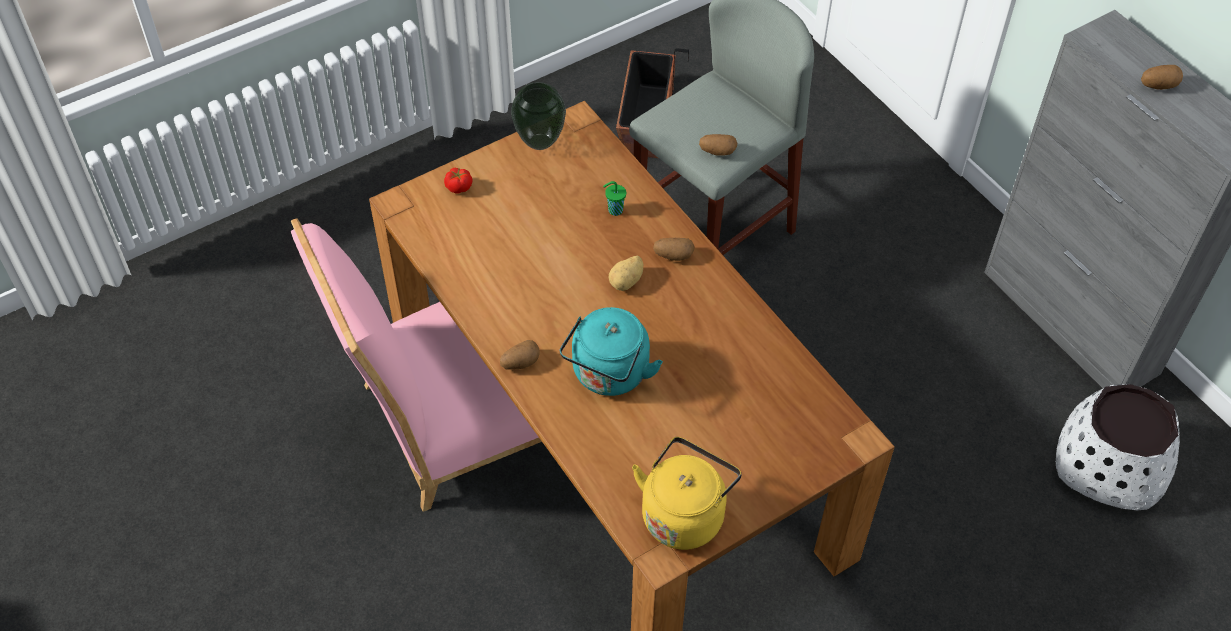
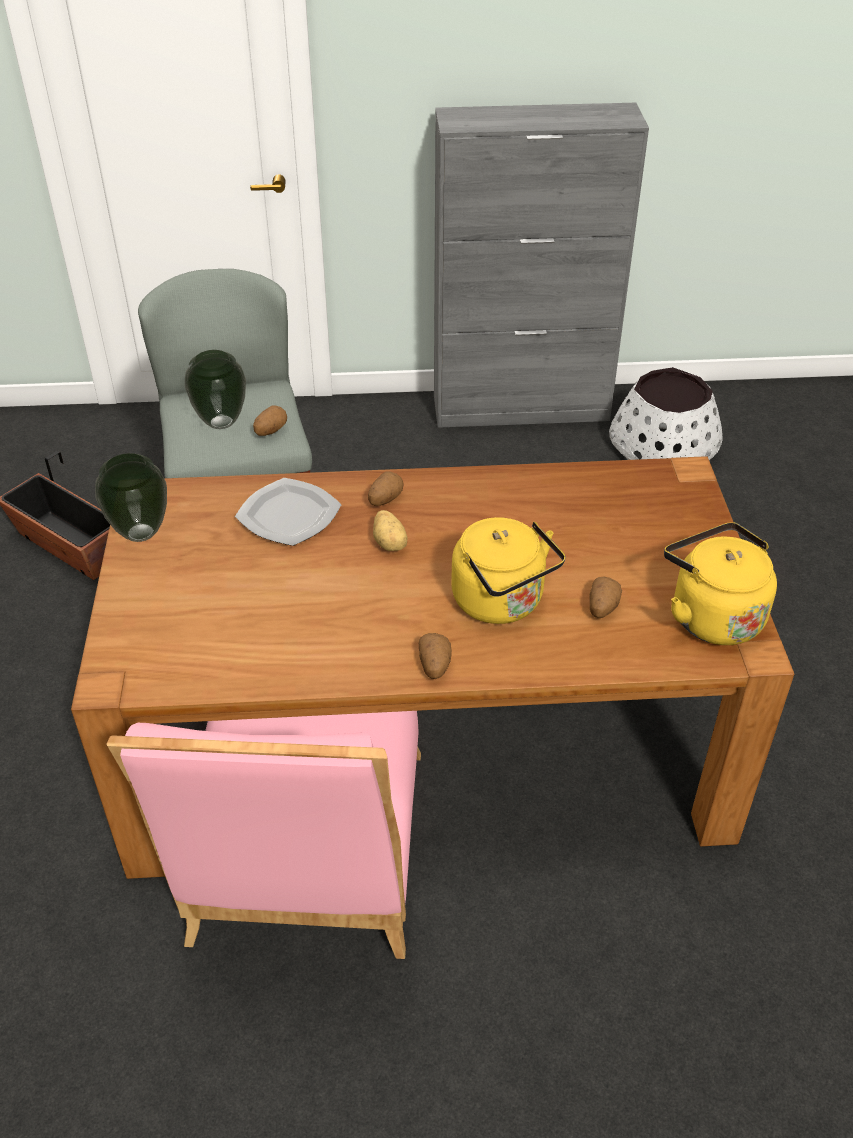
camera: 60 degrees left, 10 degrees down
(459, 187) = (138, 621): tomato -> none
(609, 375) = (502, 603): turquoise kettle -> yellow kettle
(614, 210) = (289, 515): green cup -> plate
(705, 119) = (222, 422): none -> vase
(1158, 85) = (534, 120): potato -> potato (602, 608)

